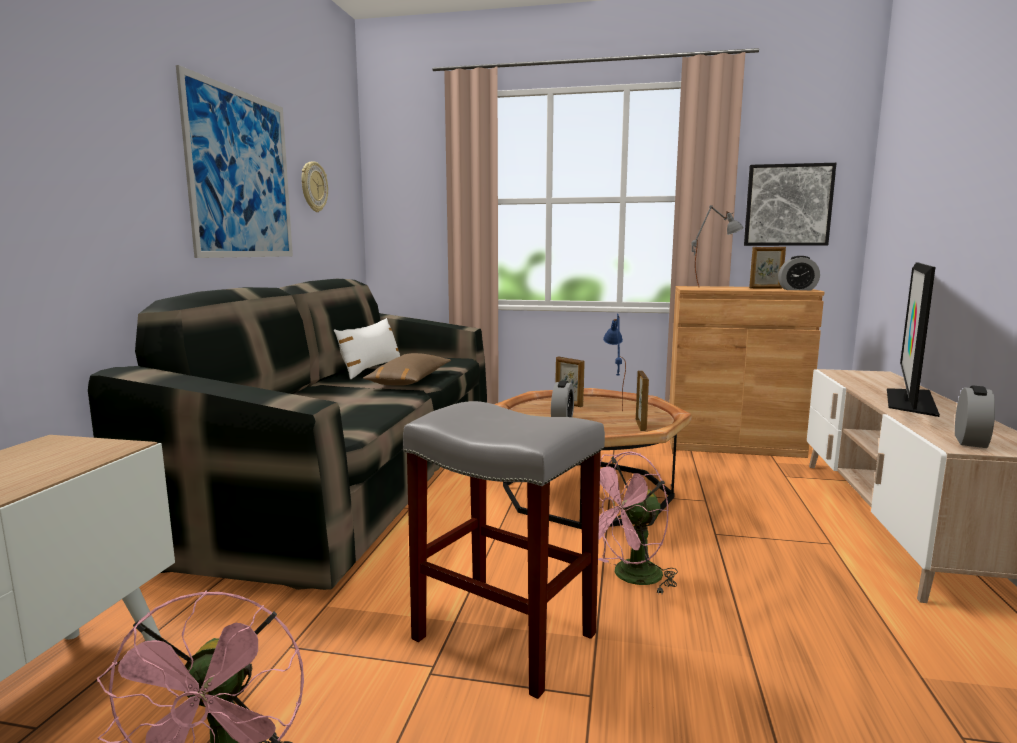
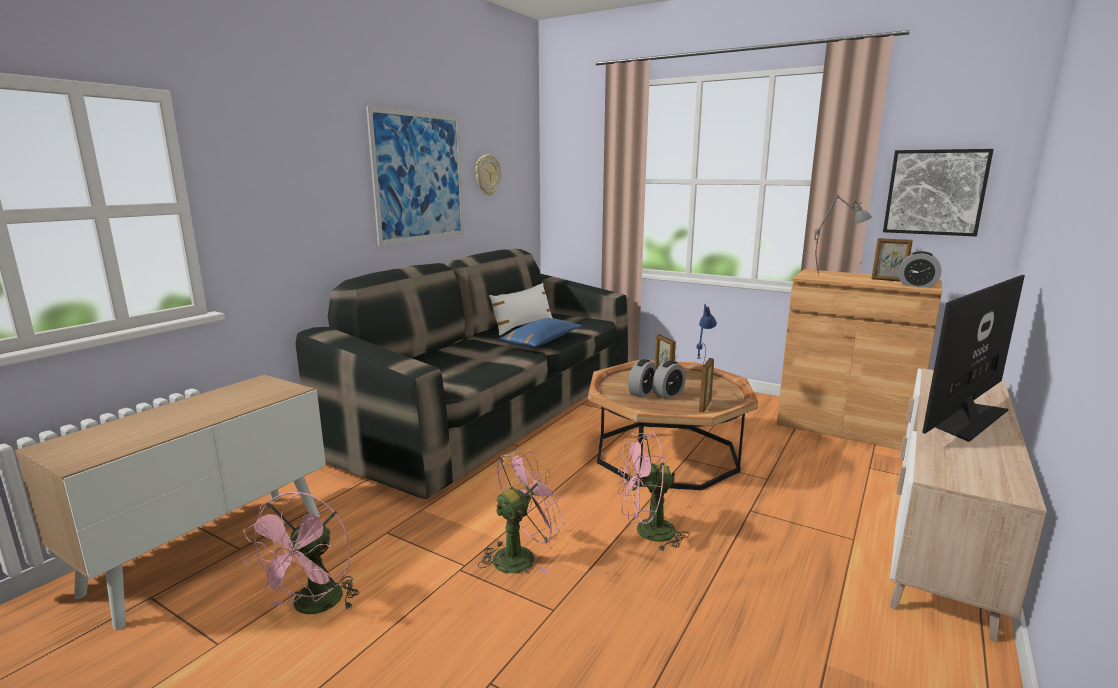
camera: 20 degrees right, 5 degrees up
(410, 381) = (541, 342): brown pillow -> blue pillow
(501, 636) = (521, 556): grey stool -> pink fan
(970, 441) = (957, 473): alarm clock -> alarm clock (668, 394)

